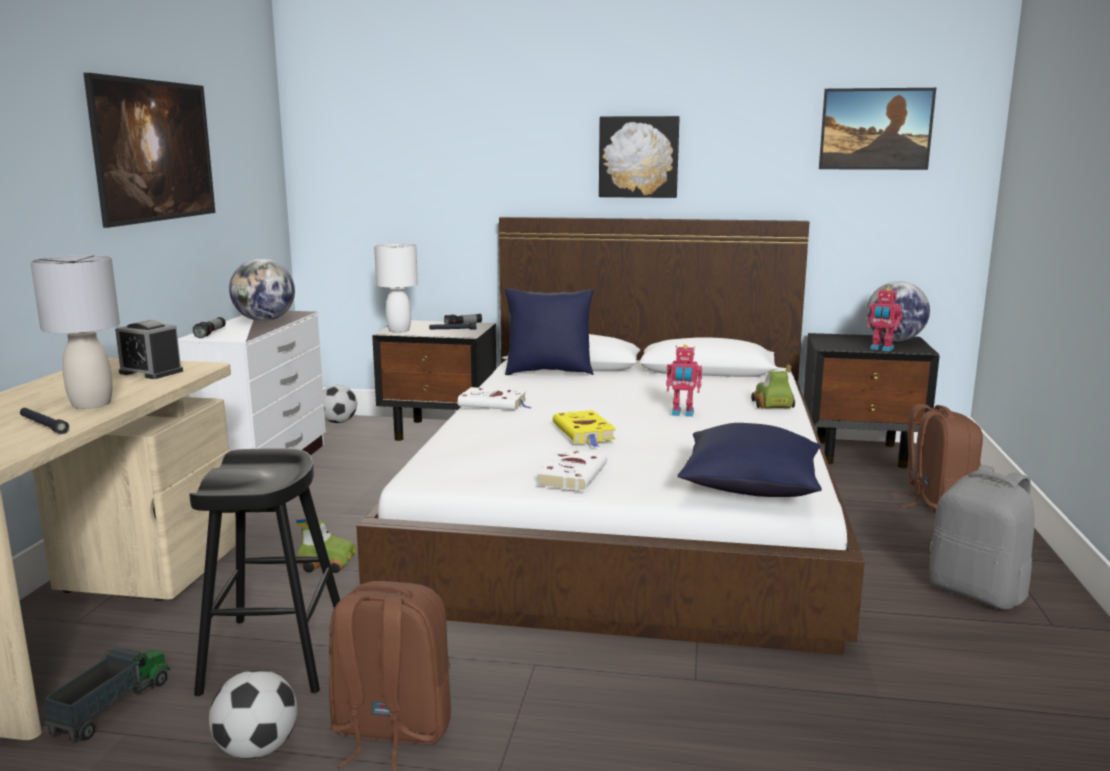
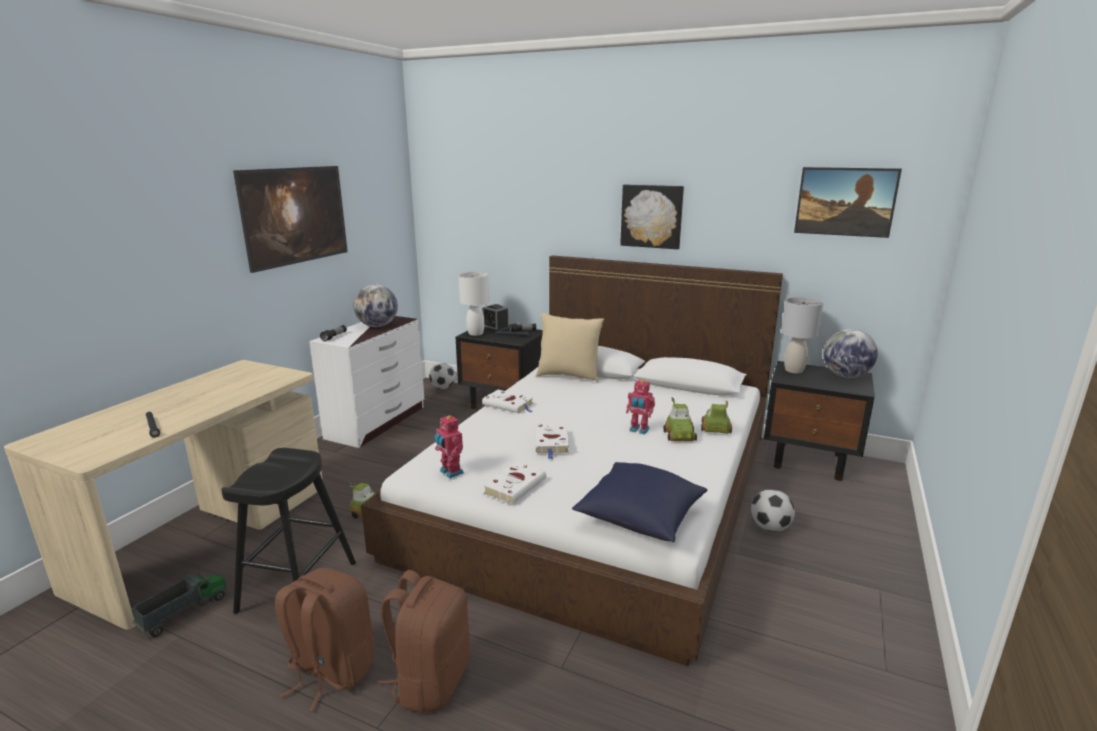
camera: 15 degrees right, 5 degrees up
(90, 404) = (196, 408): grey table lamp -> grey table lamp (793, 370)
(151, 372) = (258, 378): alarm clock -> alarm clock (495, 327)
(257, 749) = (244, 667): football -> football (770, 527)
(548, 372) = (568, 376): blue pillow -> beige pillow
(585, 432) = (551, 443): yellow book -> white book
(737, 414) = (680, 436): none -> toy car
(881, 349) = (827, 385): toy robot -> toy robot (450, 472)
(935, 503) = (846, 521): brown backpack -> brown backpack (430, 680)
(977, 592) = (835, 622): grey backpack -> none

